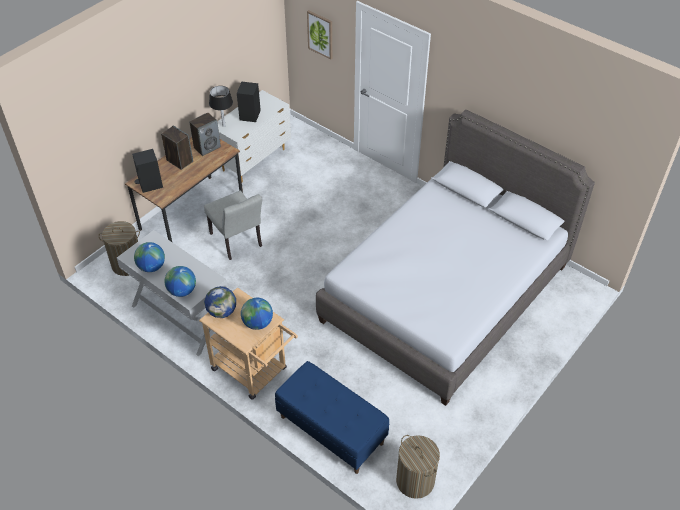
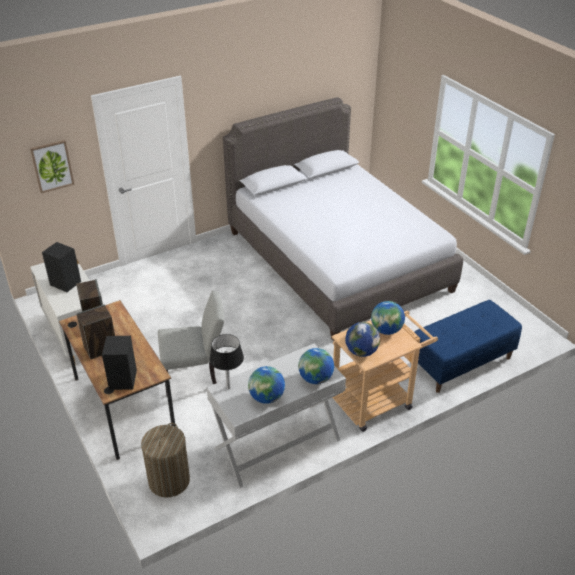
camera: 70 degrees left, 10 degrees down
(224, 125) = (65, 305): black table lamp -> black table lamp (228, 387)
(415, 480) = (523, 327): laundry basket -> none

